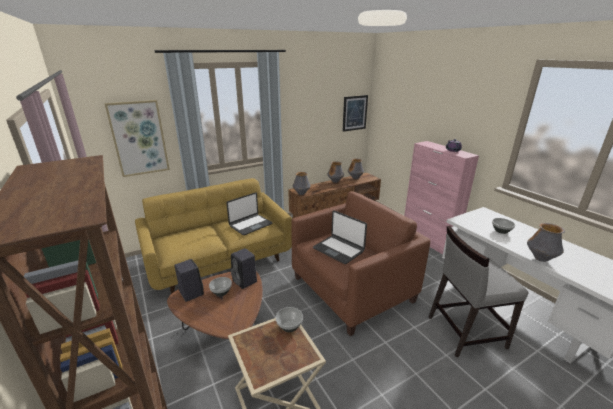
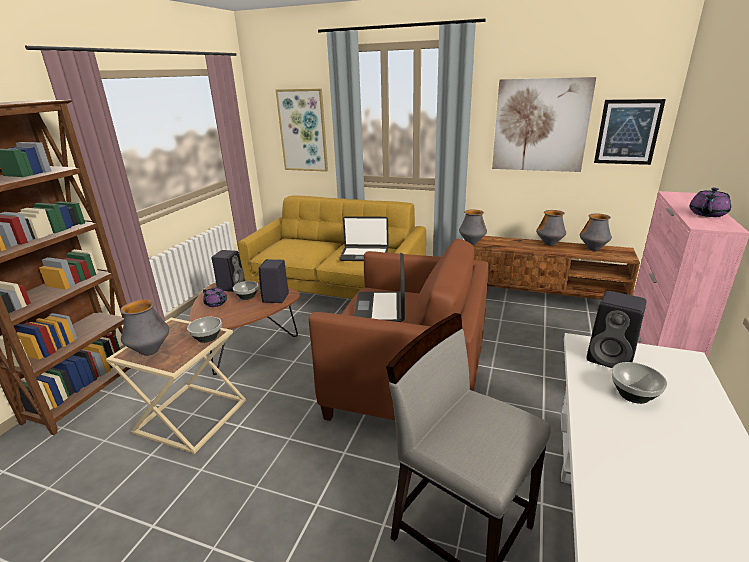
camera: 50 degrees right, 0 degrees up
(207, 310) = (216, 303): none -> purple teapot
(316, 114) = (540, 125): none -> picture
(474, 221) = (611, 358): none -> black speaker
(540, 259) = (600, 469): vase -> vase (150, 351)

